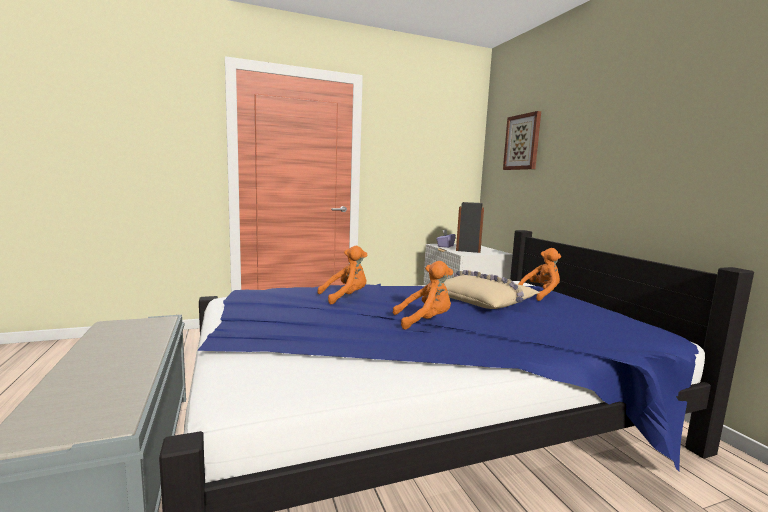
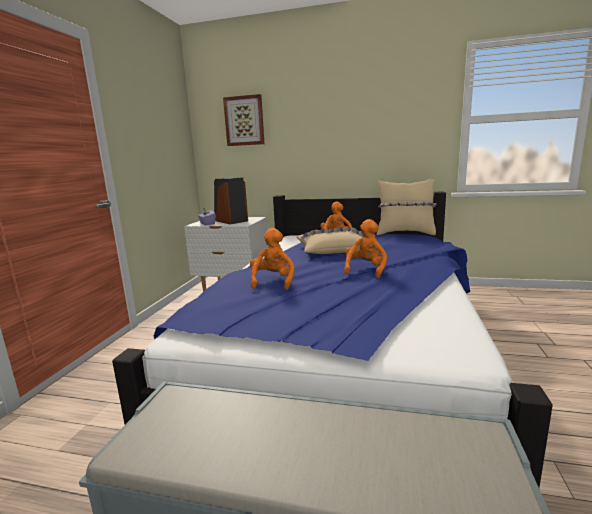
camera: 55 degrees left, 5 degrees up
(646, 322) = (405, 233): none -> beige pillow

